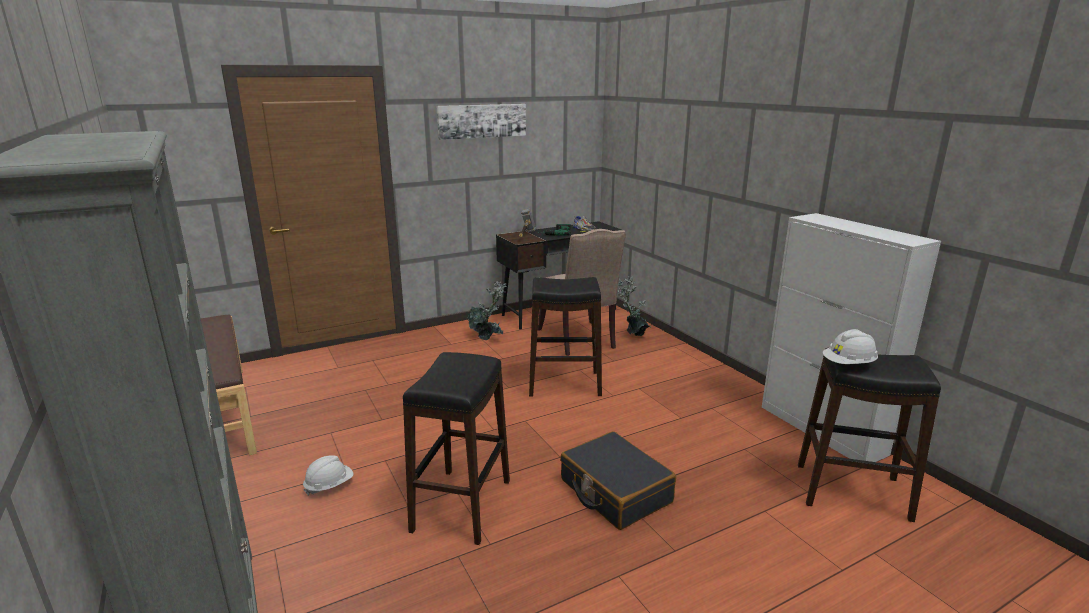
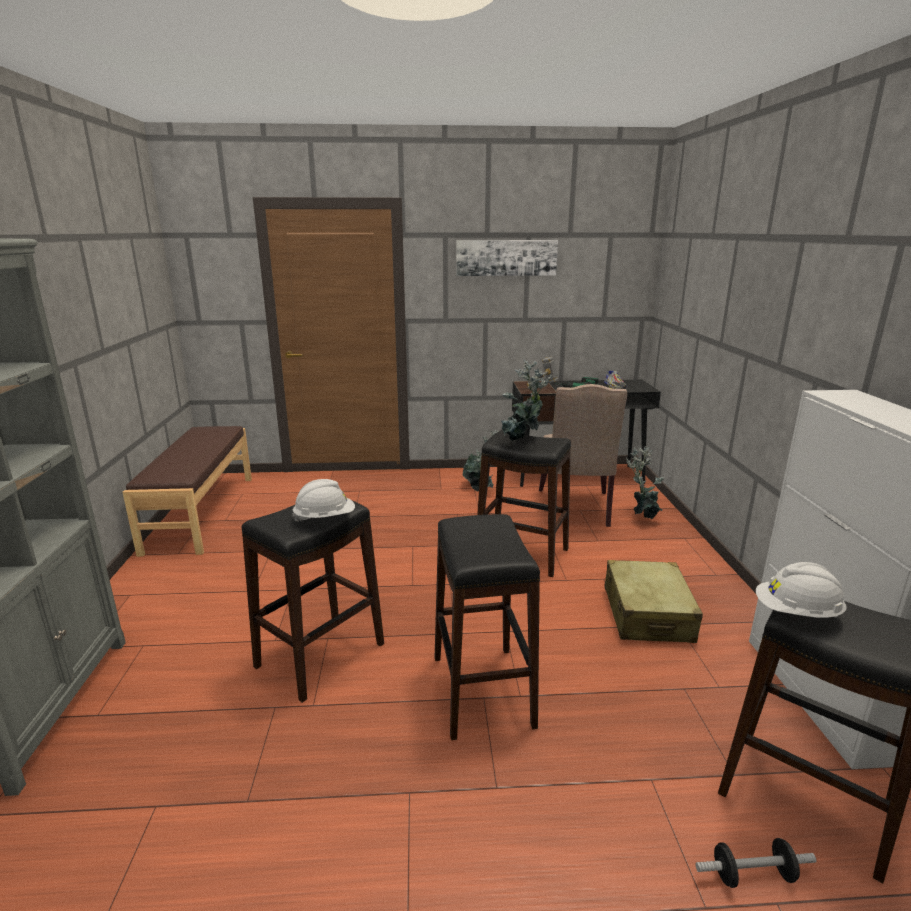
camera: 25 degrees right, 0 degrees up
(329, 486) = (229, 600): white hard hat -> white hard hat (325, 518)
(563, 284) = (522, 441): none -> potted plant
(615, 491) = (482, 691): black suitcase -> black stool
(687, 406) = (647, 614): none -> beige suitcase
(853, 543) = (752, 875): none -> dumbbell

